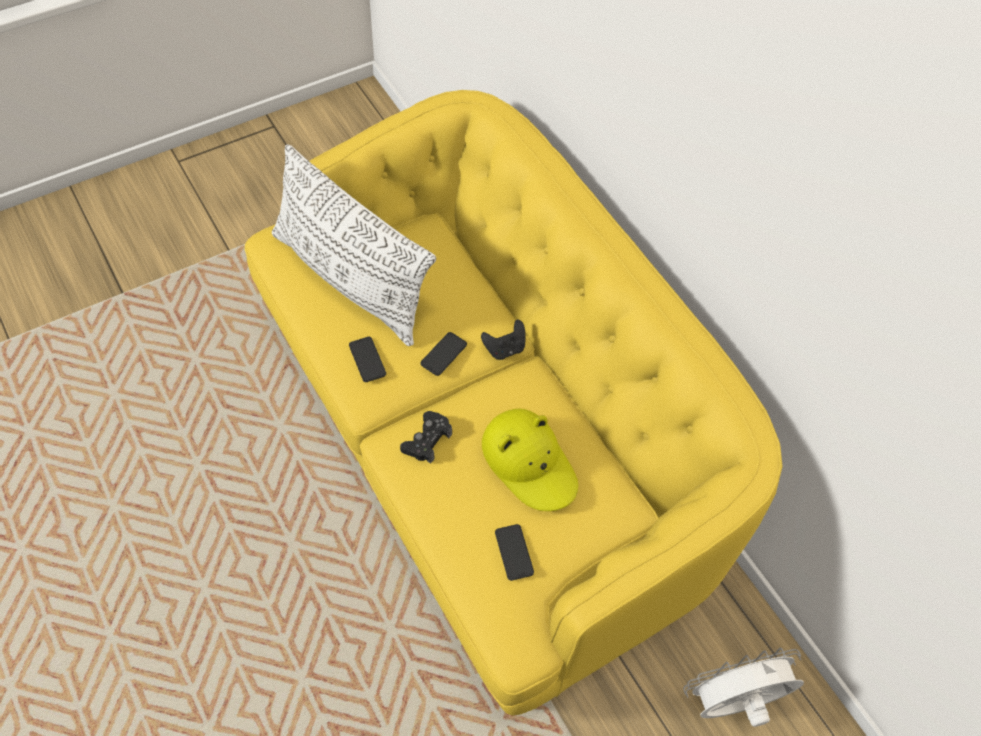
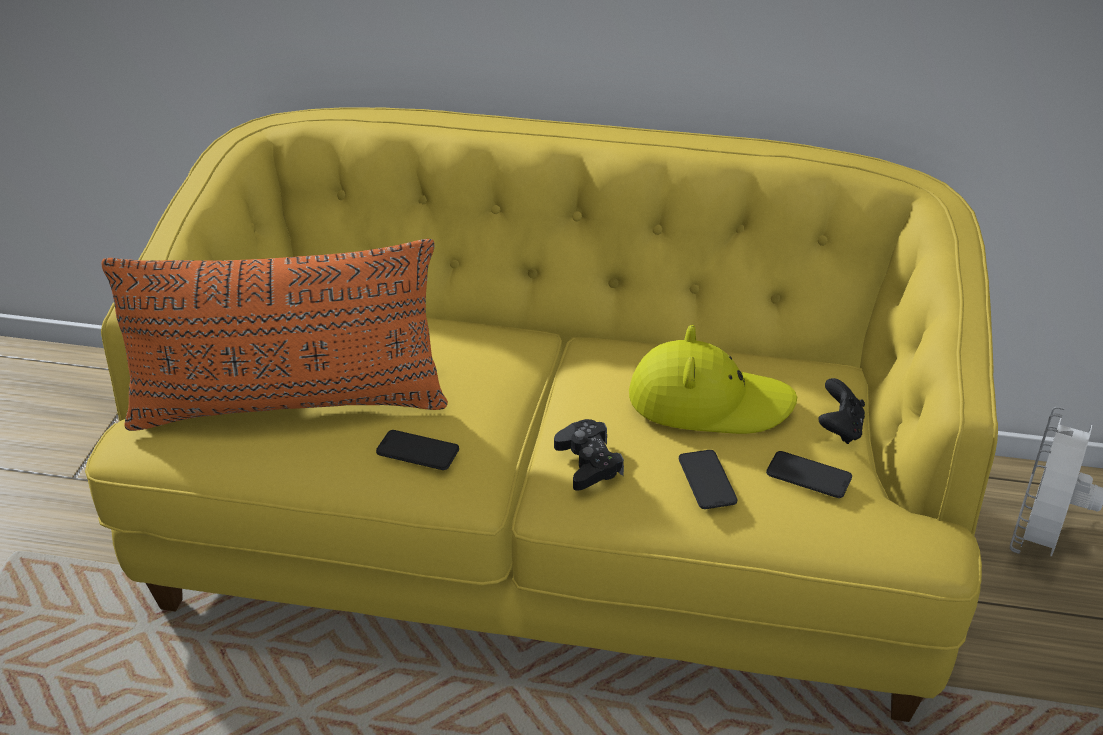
camera: 45 degrees left, 20 degrees down
(351, 280) = (289, 404): white pillow -> orange pillow
(443, 354) = (488, 391): phone -> phone (707, 480)
(504, 348) = (536, 349): black game controller -> black game controller (839, 429)

